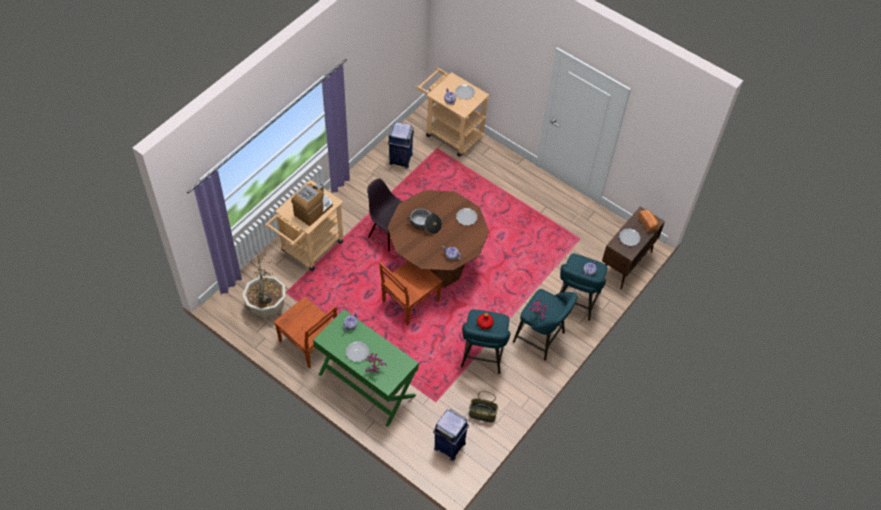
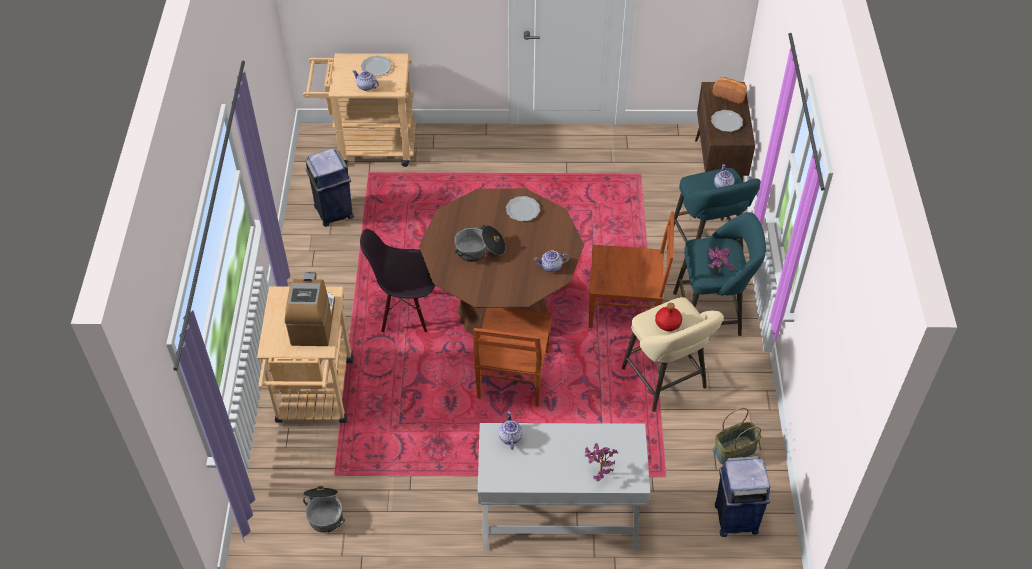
camera: 35 degrees left, 5 degrees down
(266, 306) = (324, 512): potted plant -> cooking pot
(309, 343) = (431, 519): brown chair -> brown chair (626, 308)
(357, 352) = (554, 465): plate -> none
(366, 385) = (559, 518): green console table -> white console table
(482, 357) = (666, 382): turquoise stool -> beige stool

